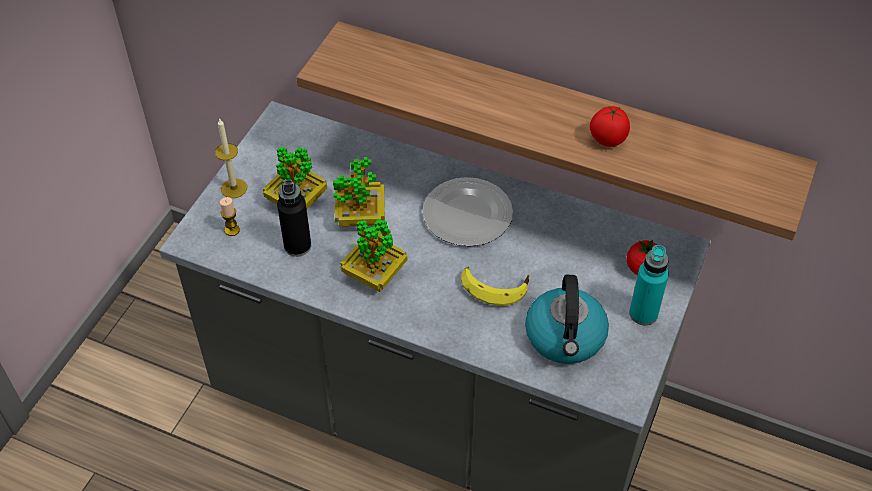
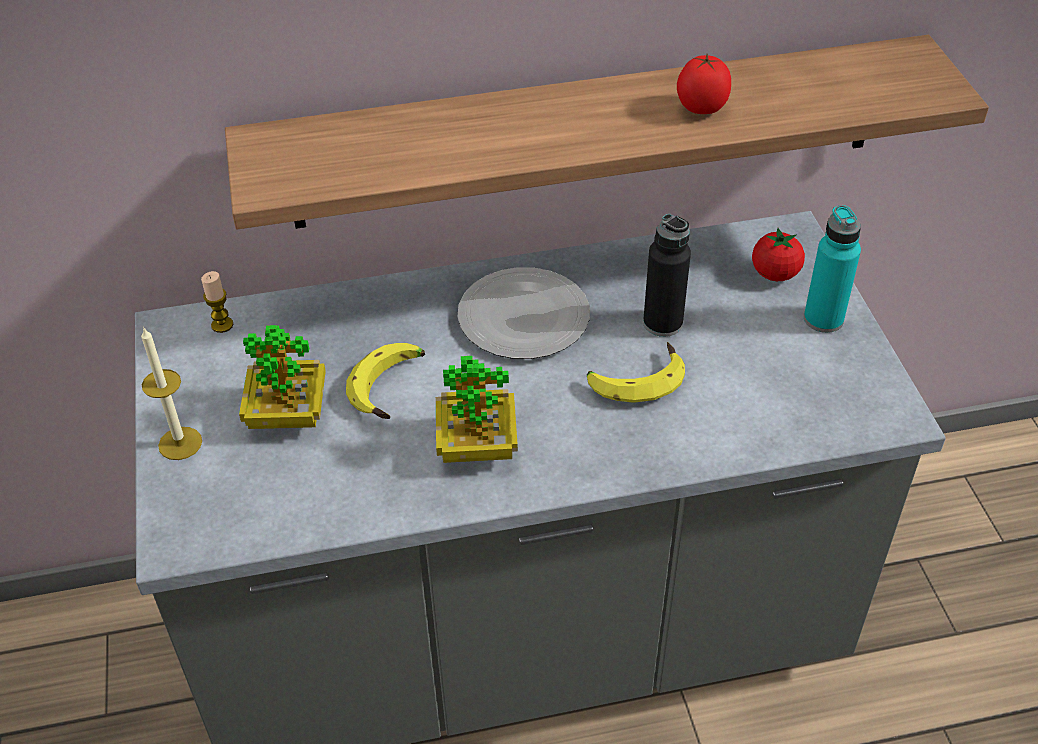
camera: 35 degrees left, 5 degrees down
(232, 230) = (227, 497): candle -> candle (222, 325)
(297, 246) = (340, 467): black bottle -> black bottle (662, 323)
(360, 216) = (392, 388): potted plant -> banana
(565, 337) = (770, 390): kettle -> none

